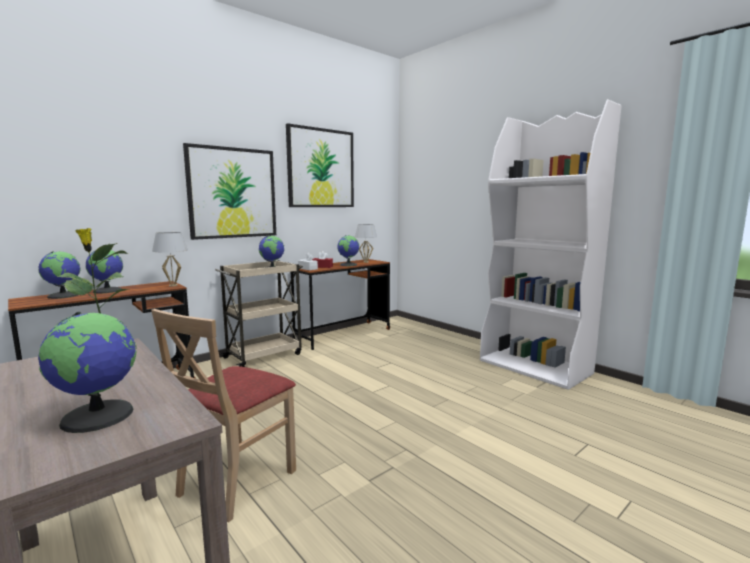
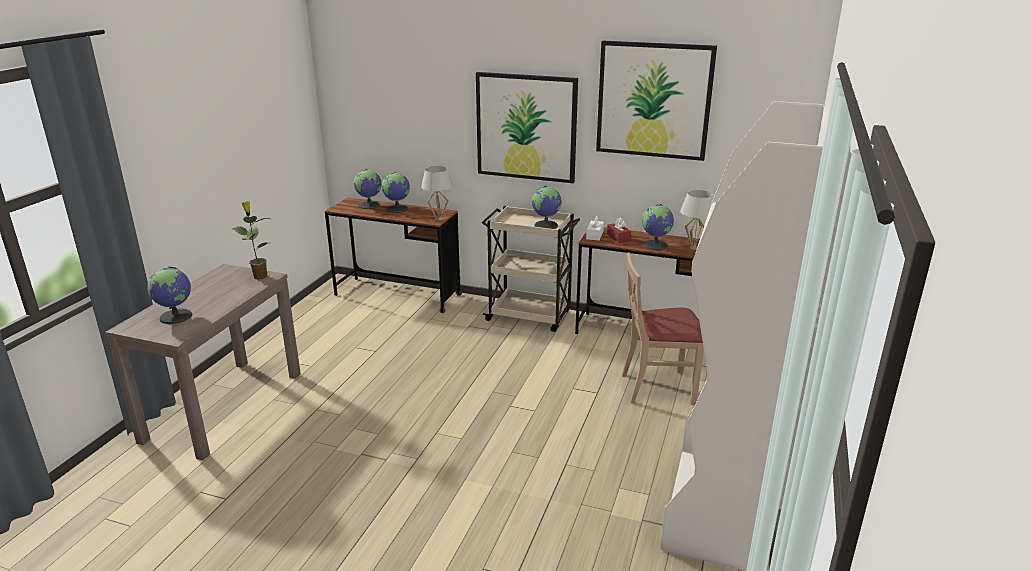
camera: 60 degrees right, 15 degrees up
(236, 481) = (326, 398): beige chair -> beige chair (657, 387)

